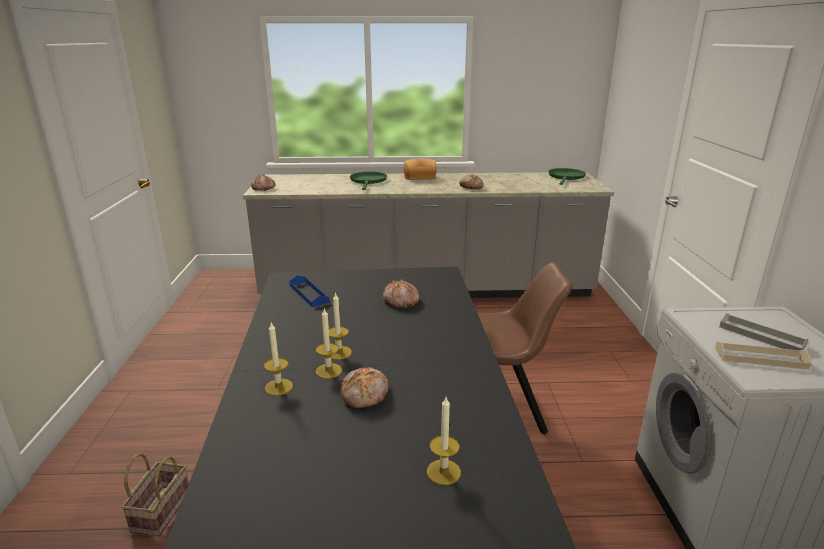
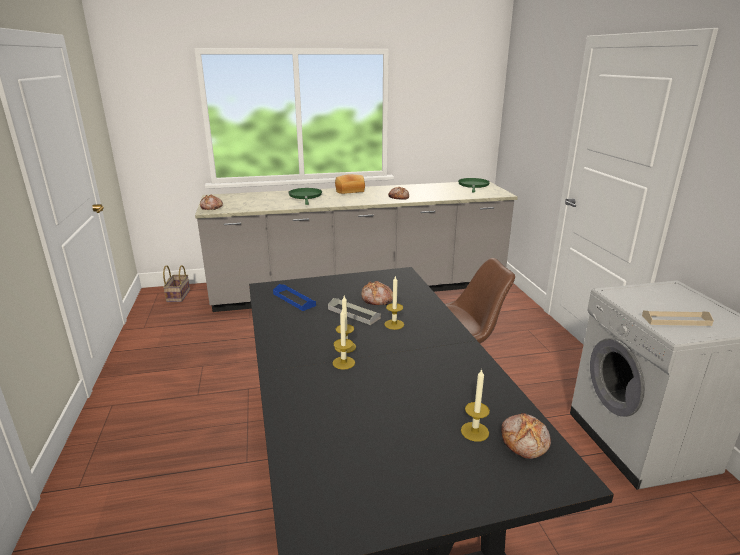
camera: 10 degrees left, 0 degrees up
(161, 509) = (181, 507): basket -> basket (178, 295)
(278, 387) = (307, 380): candle -> candle (394, 324)
(366, 394) = (384, 378): bread -> bread (525, 441)
(761, 336) = (670, 304): grey tray -> grey tray (353, 313)

